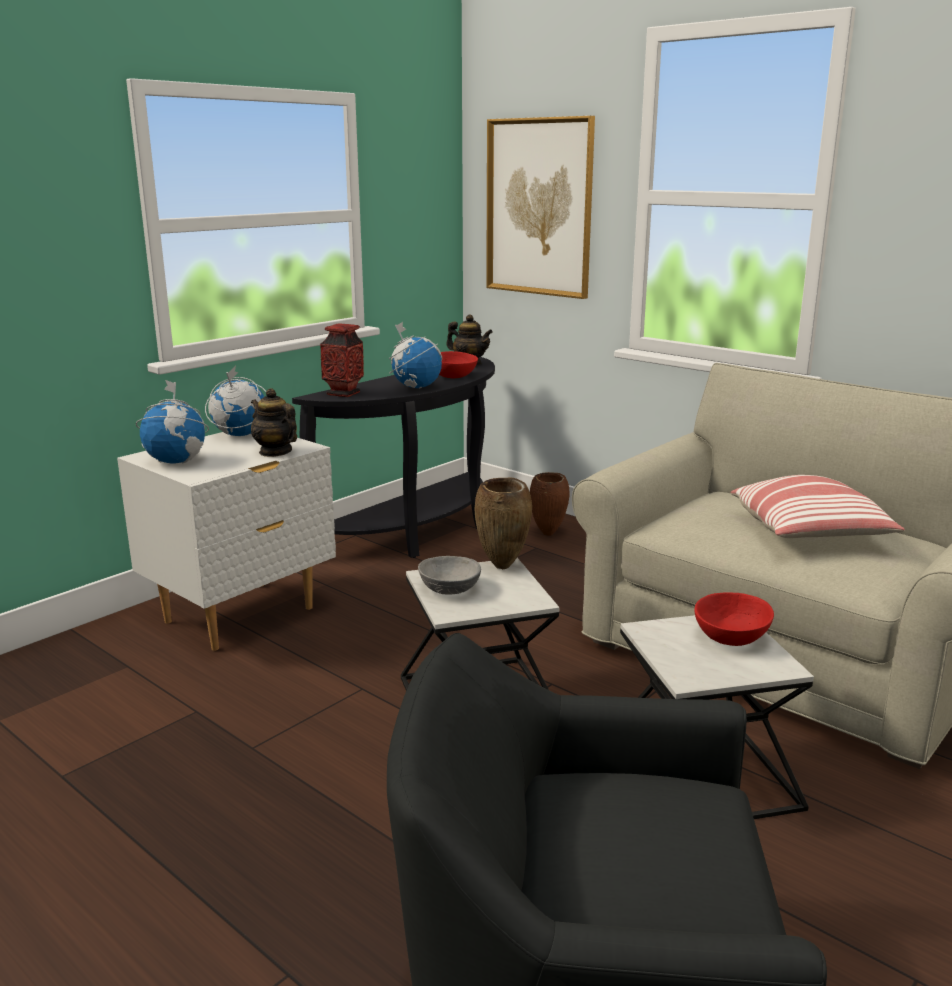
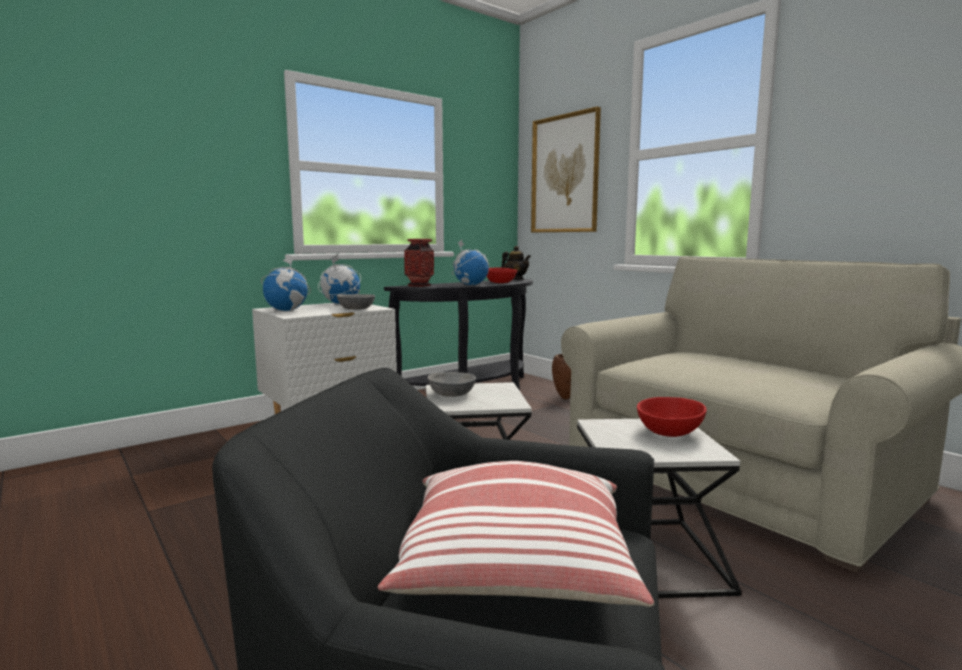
camera: 10 degrees right, 10 degrees down
(275, 452) = (356, 309): teapot -> grey bowl
(503, 567) = (499, 386): brown vase -> none
(811, 533) = (752, 369): pillow -> pillow (517, 570)

